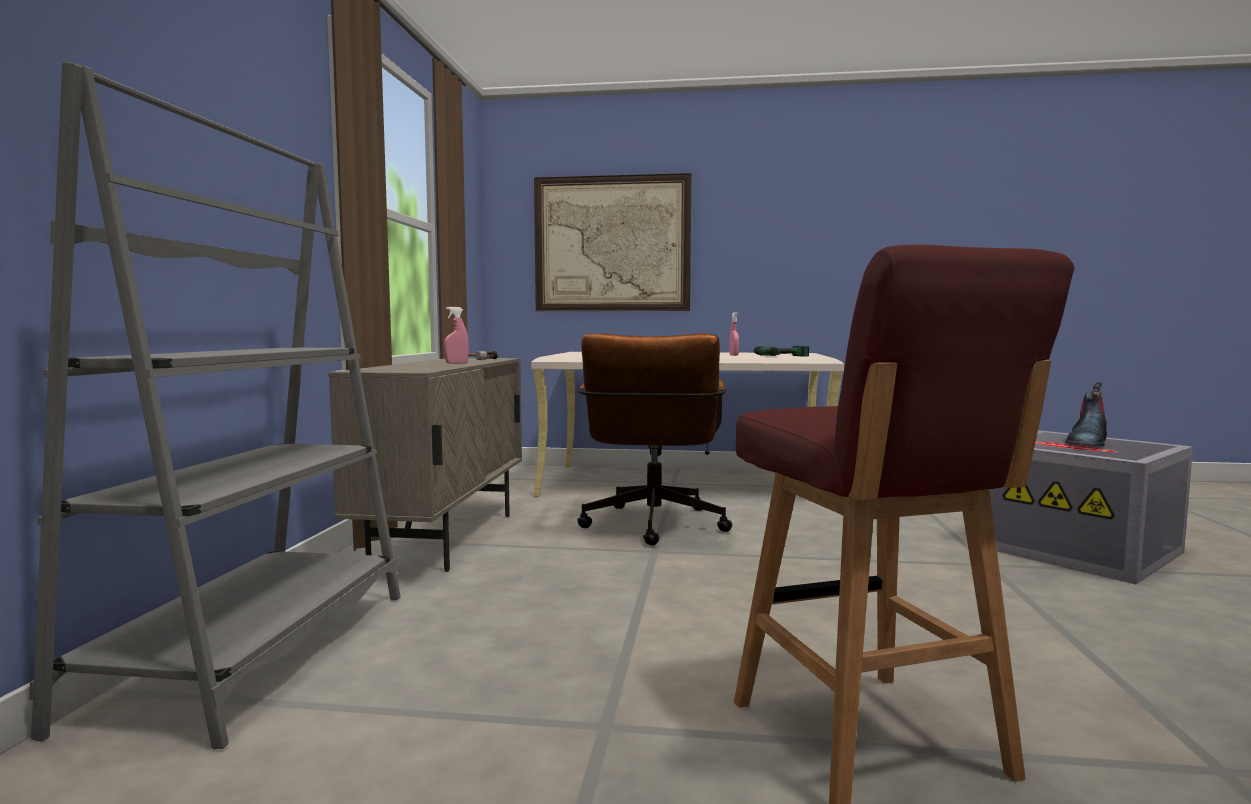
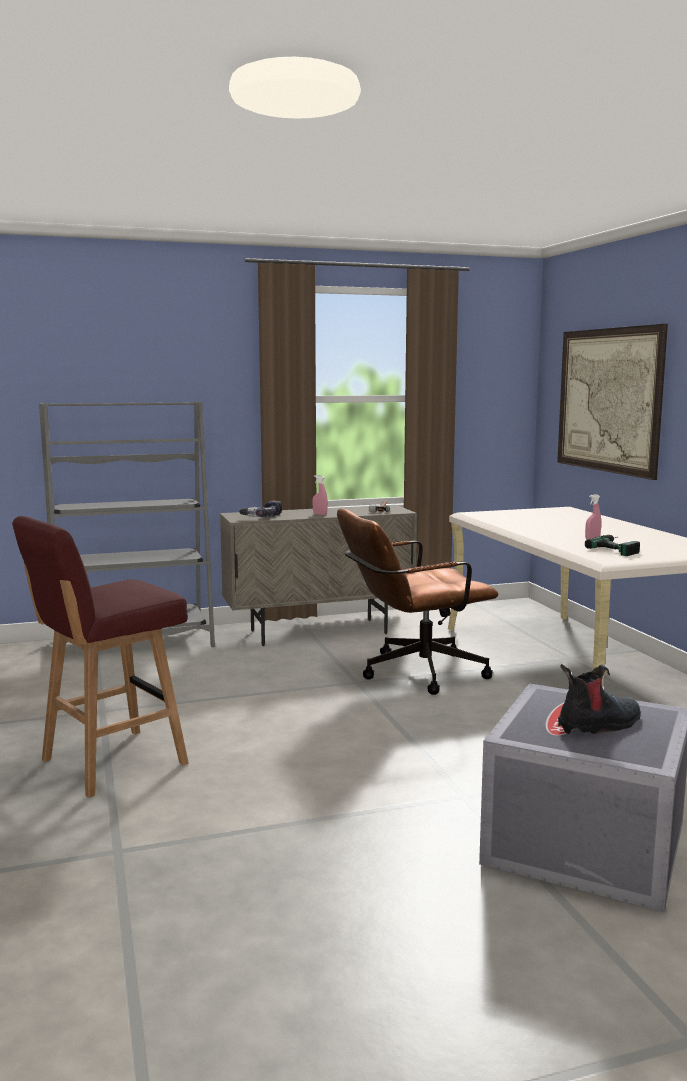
camera: 65 degrees right, 5 degrees up
(415, 368) = (262, 516): none -> power drill
(1087, 443) = (599, 725): boot -> boot turned 135 degrees clockwise

